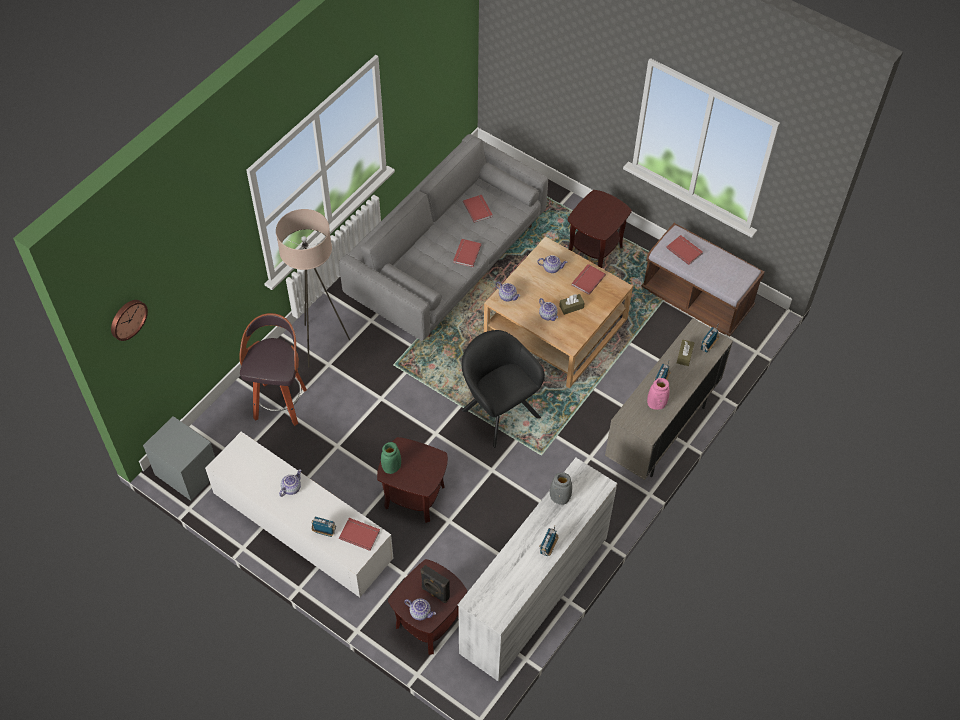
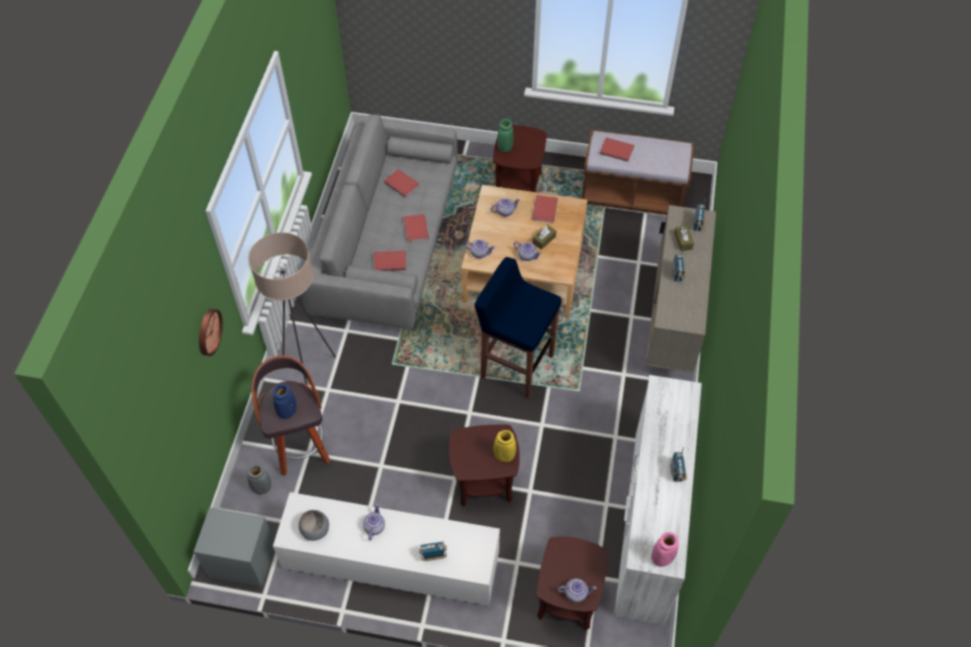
camera: 25 degrees left, 0 degrees up
(127, 319) = (147, 421): wall clock -> wall clock (208, 332)
(244, 470) = (315, 530): none -> grey bowl
(266, 364) = (287, 411): none -> blue vase
(360, 534) = (469, 542): red book -> red book (389, 261)
(391, 467) = (465, 462): green vase -> green vase (505, 147)
(427, 476) = (504, 455): none -> yellow vase
(435, 593) = (578, 567): black speaker -> none
(498, 410) = (516, 366): black armchair -> blue stool
(559, 498) = (658, 420): grey vase -> grey vase (262, 488)
(656, 404) = (685, 295): pink vase -> pink vase (662, 558)

